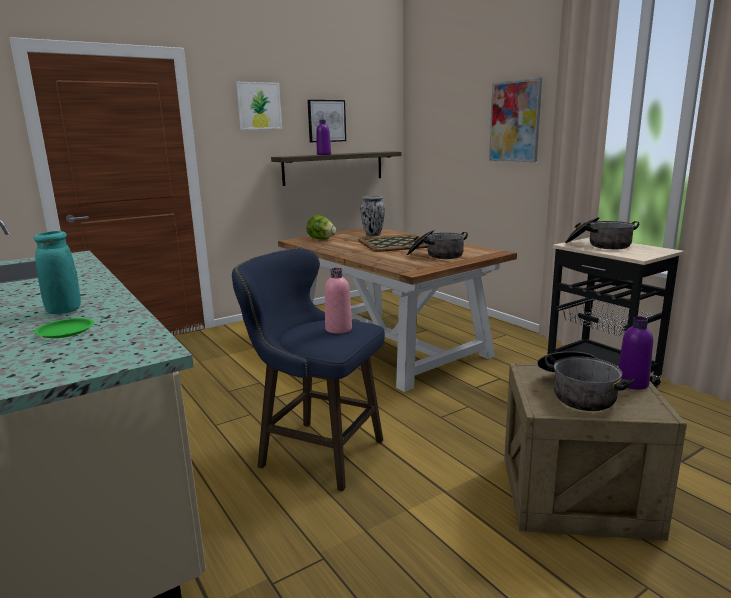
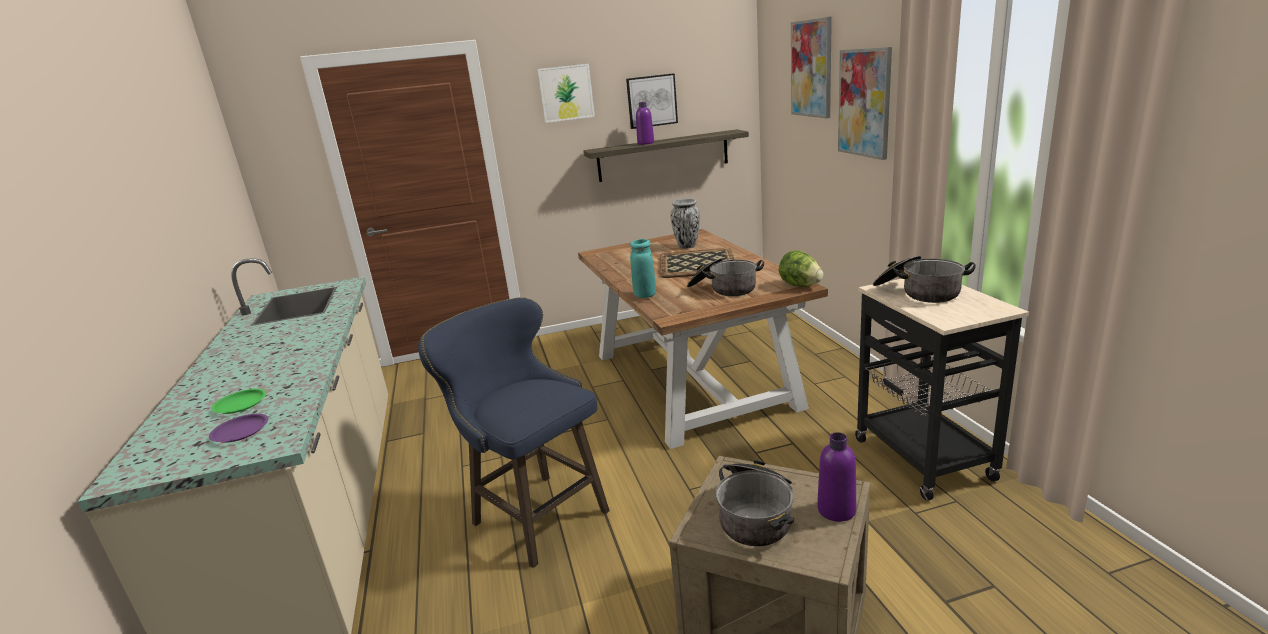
camera: 20 degrees right, 5 degrees up
(64, 311) = (265, 373): turquoise vase -> turquoise vase (645, 295)
(95, 348) = (240, 432): none -> purple plate
(321, 239) = (624, 252): lettuce -> lettuce (800, 285)
(338, 329) = (536, 397): pink bottle -> none
(461, 100) = (811, 68): none -> picture

